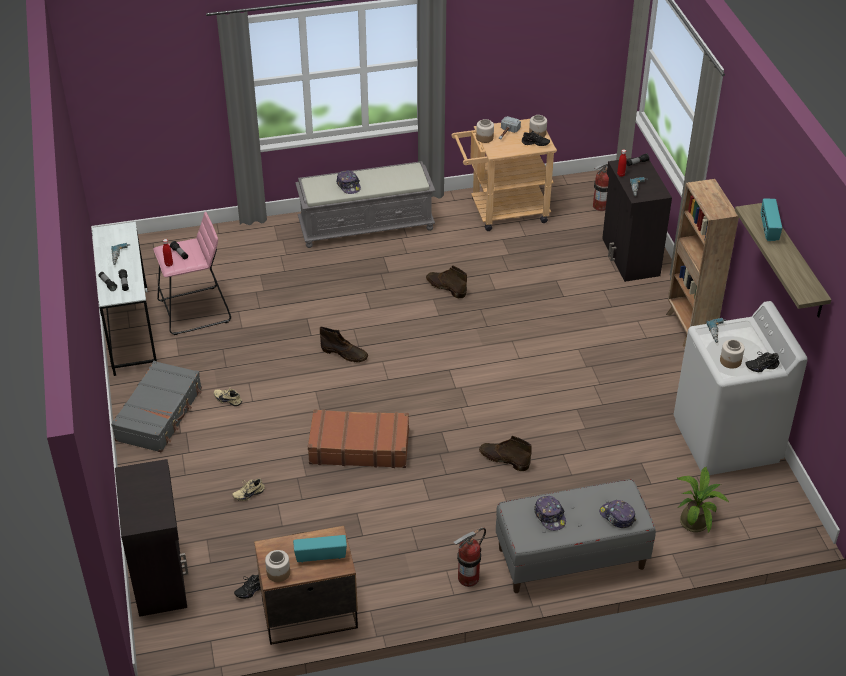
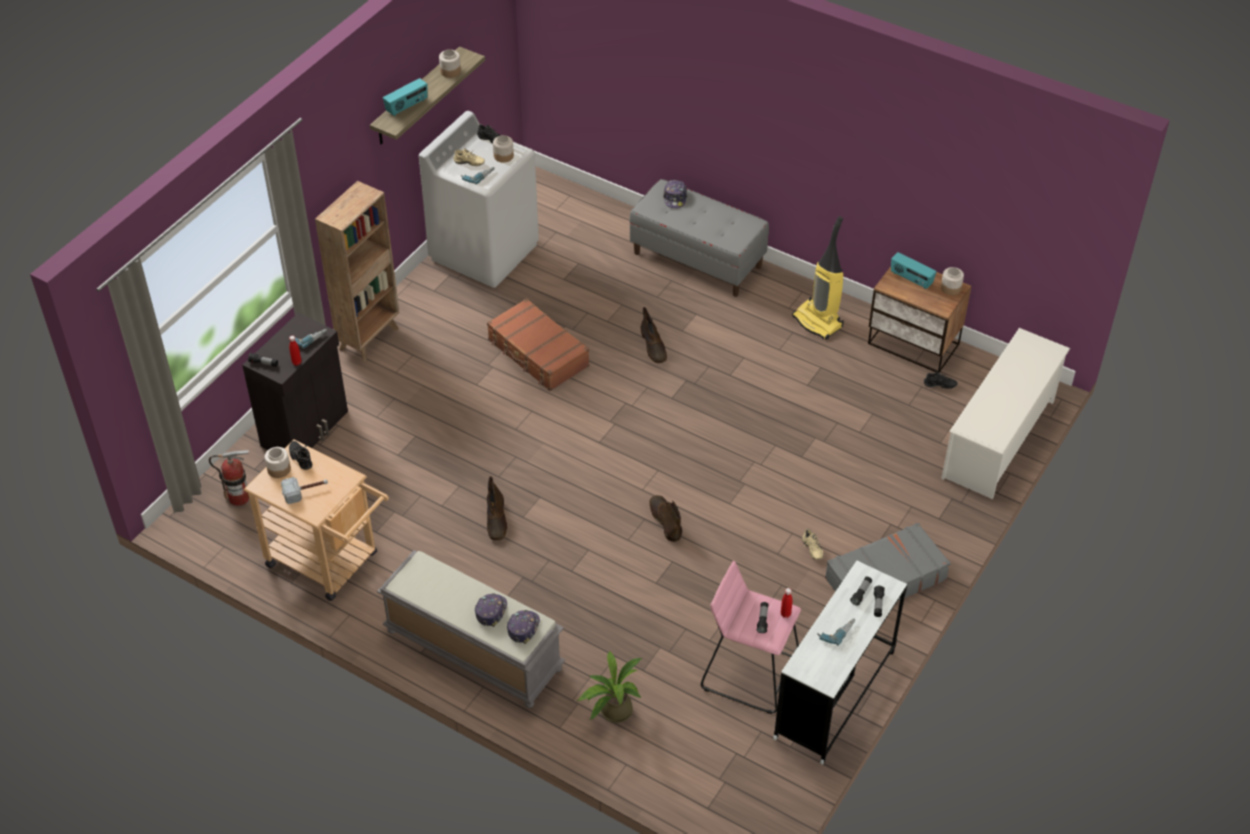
camera: 135 degrees left, 5 degrees up
(160, 576) = (999, 439): black cabinet -> white shoe rack
(248, 493) = (874, 455): beige shoe -> beige shoe (469, 163)
(359, 446) = (748, 431): brown suitcase -> brown suitcase (538, 354)
(408, 575) = (818, 322): none -> vacuum cleaner
(468, 578) = (780, 294): fire extinguisher -> none
(484, 138) = (333, 501): jar -> jar (450, 71)
(550, 516) = (717, 225): cap -> cap (523, 628)
(695, 520) = (585, 226): potted plant -> potted plant (612, 711)

